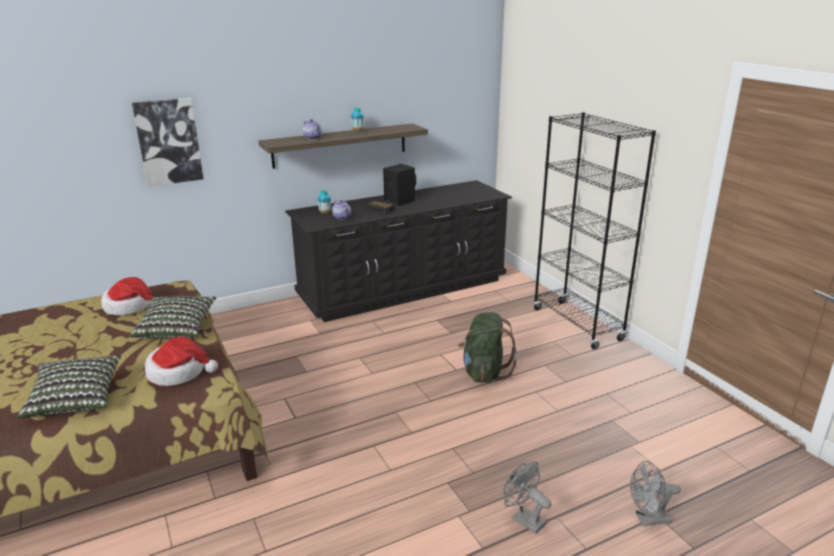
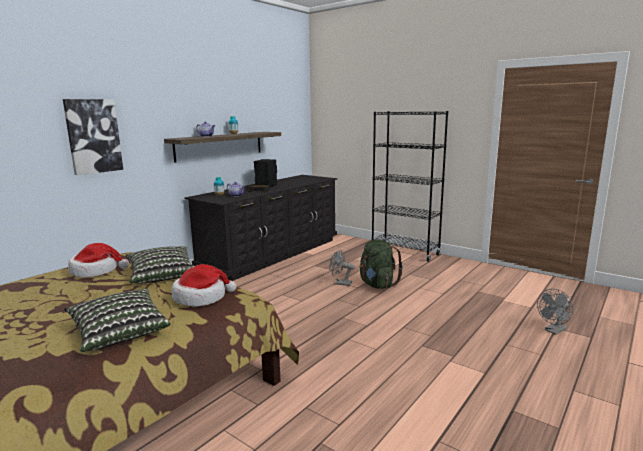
camera: 25 degrees left, 10 degrees down
(523, 519) = (490, 350): grey fan -> grey fan (340, 283)

